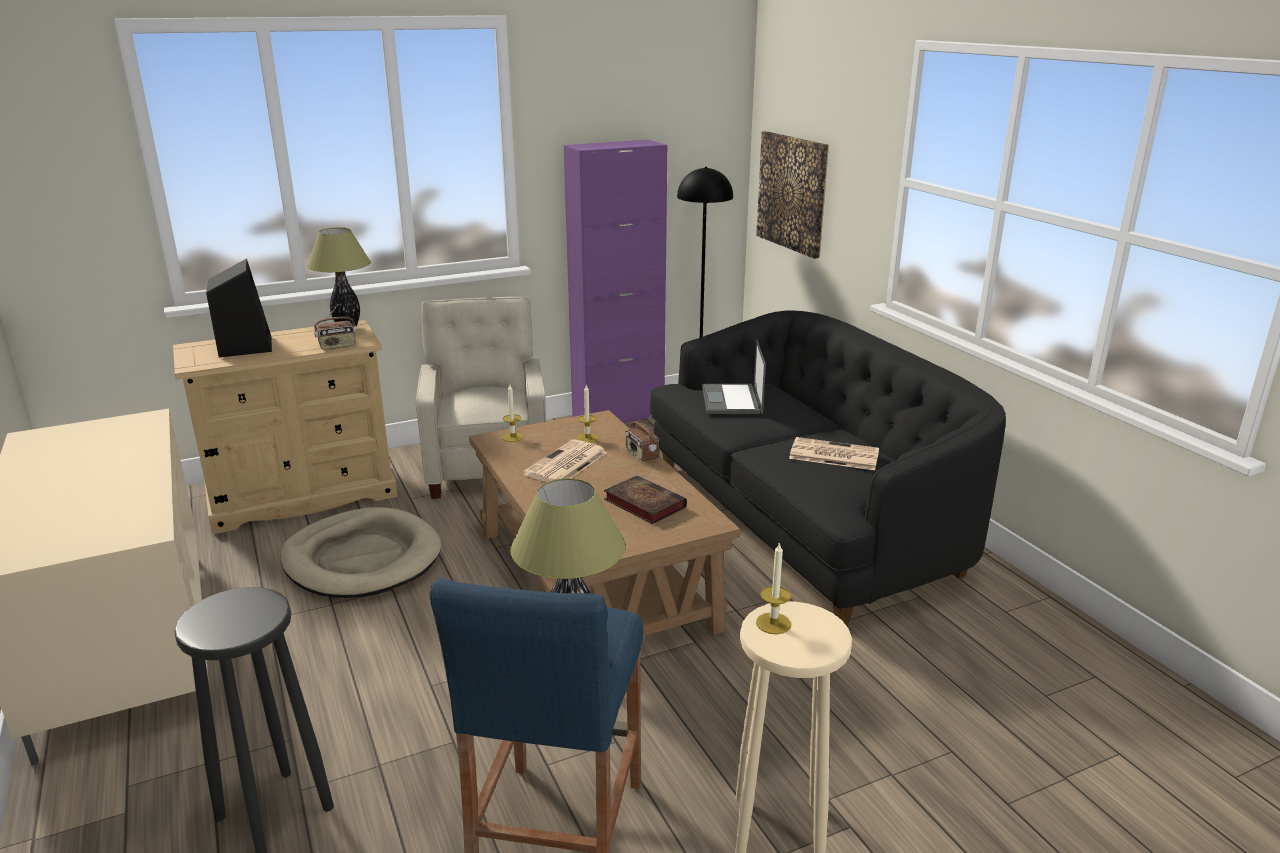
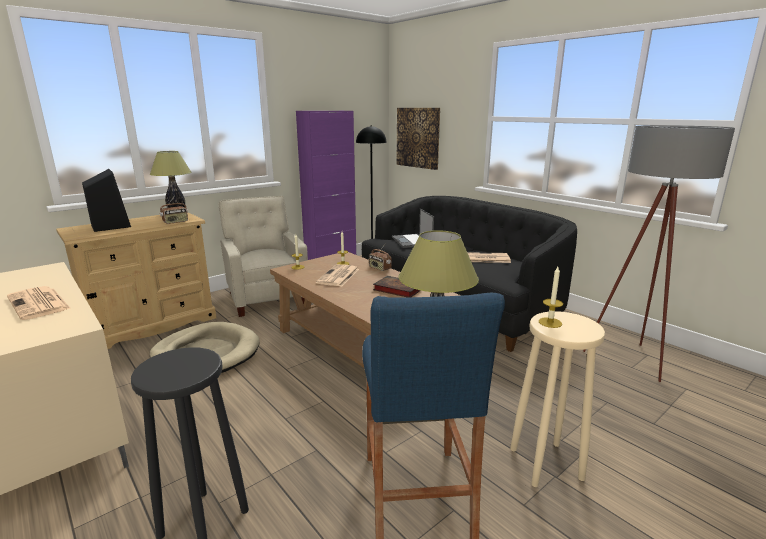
camera: 15 degrees left, 5 degrees down
(116, 485) = (39, 303): none -> newspaper
(1052, 688) = (632, 363): none -> grey floor lamp

